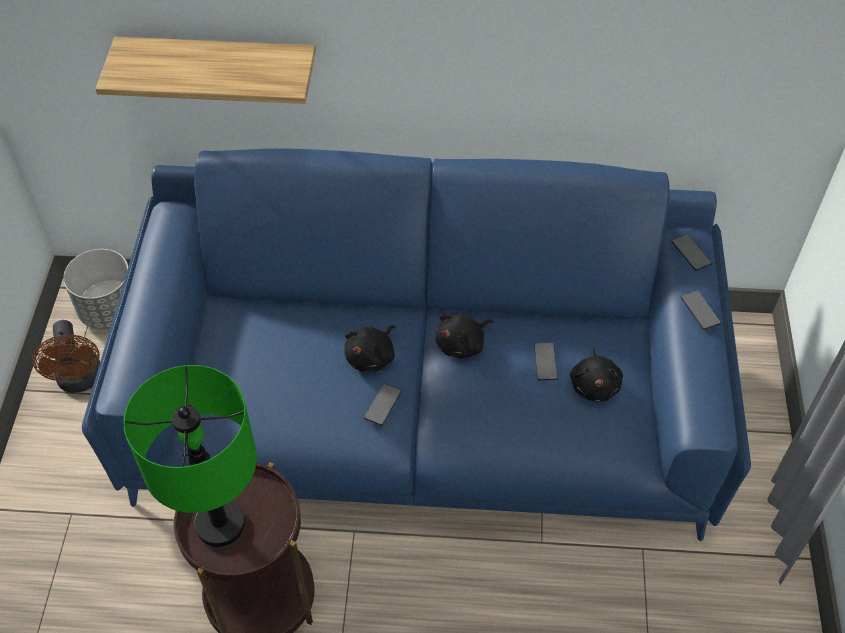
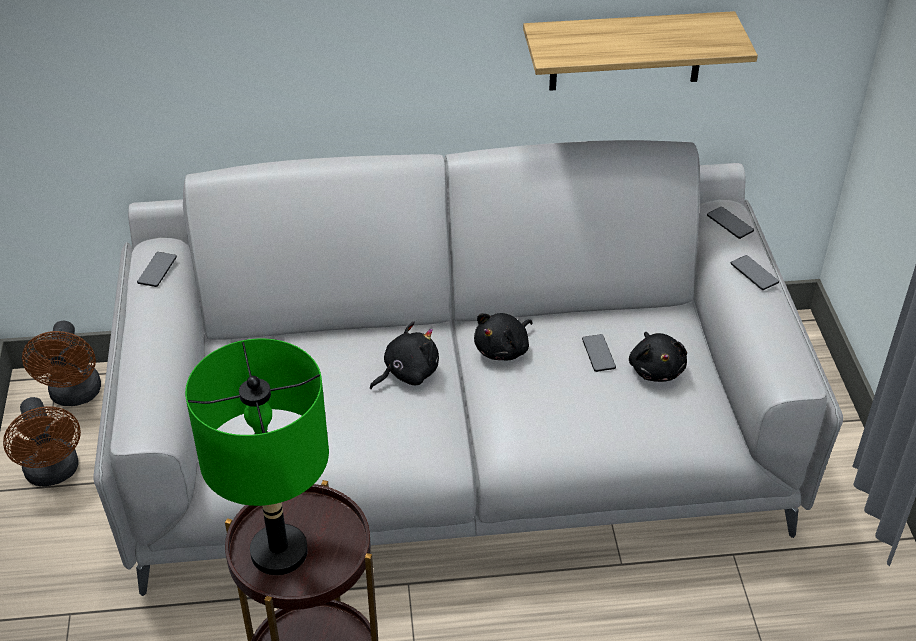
camera: 10 degrees left, 10 degrees down
(110, 309) = (75, 395): grey planter -> brown fan
(219, 69) = (204, 78): shelf -> shelf (626, 51)
(372, 357) = (407, 373): black plush toy -> black plush toy turned 150 degrees counterclockwise
(382, 405) = (431, 417): phone -> phone (157, 270)
(424, 410) = (460, 450): blue sofa -> grey sofa

